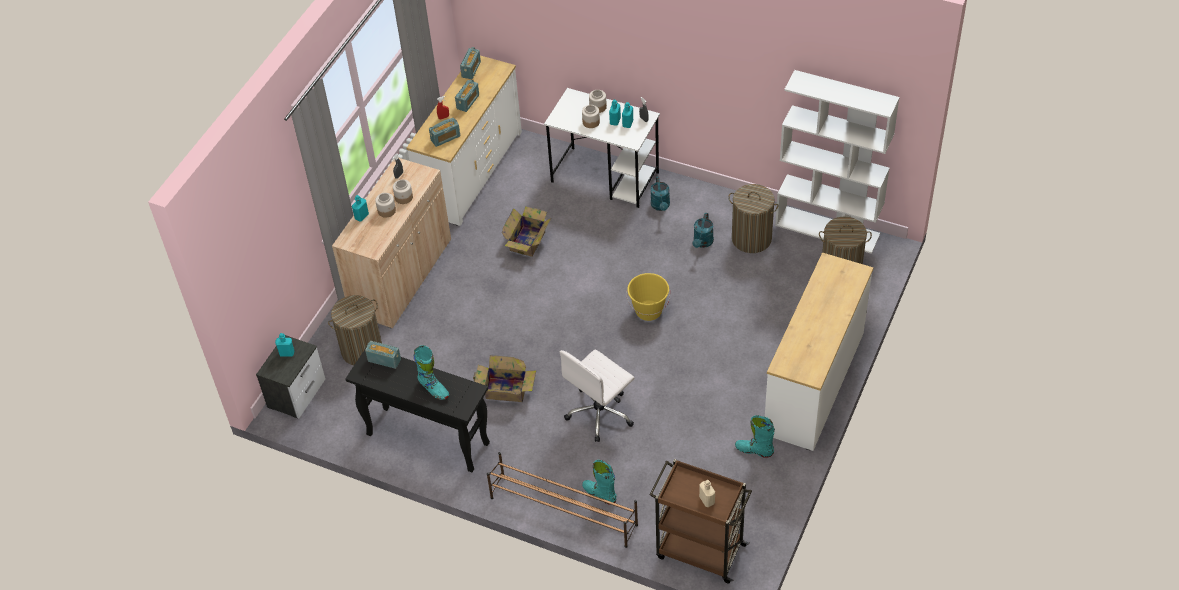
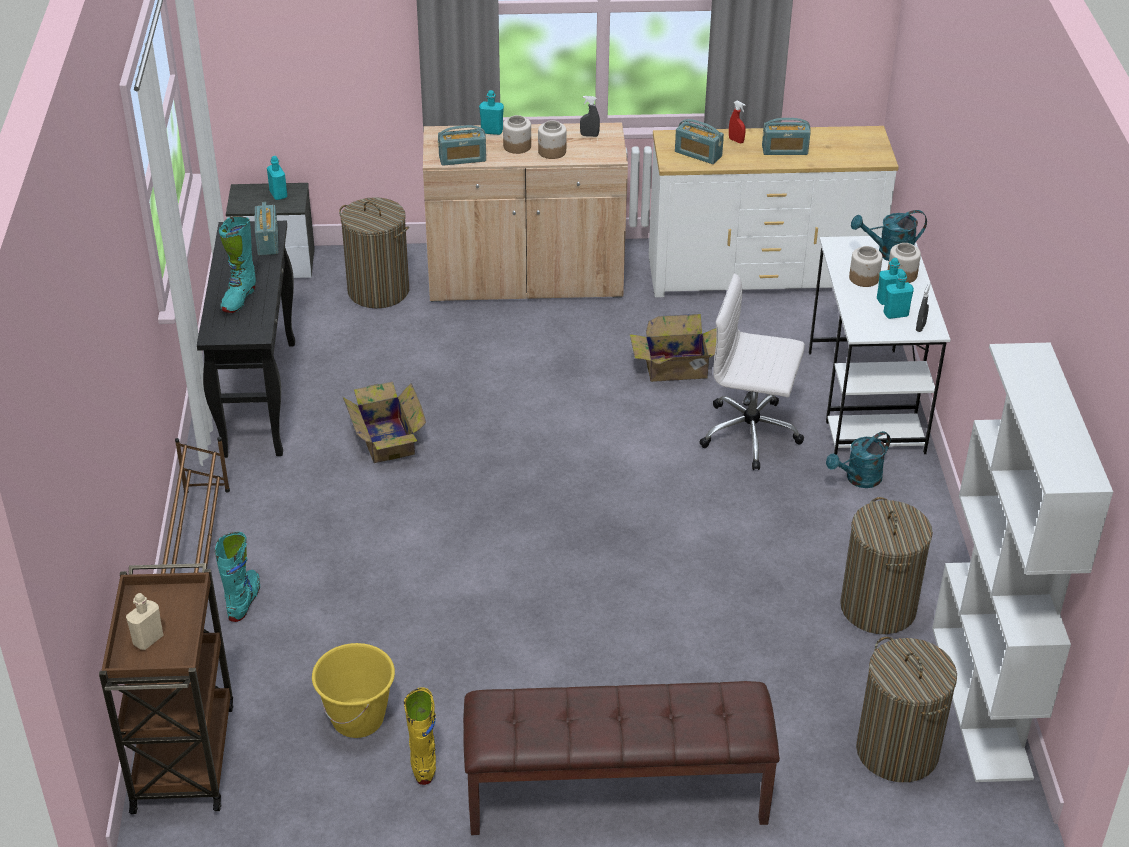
camera: 60 degrees right, 10 degrees down
(471, 69) = (850, 133): radio -> radio (462, 159)
(600, 413) = (399, 550): white office chair -> white office chair (751, 434)
(648, 311) = (634, 536): yellow bucket -> yellow bucket (358, 719)
(702, 243) = (821, 551): turquoise watering can -> turquoise watering can (888, 254)
(754, 450) = (423, 759): turquoise boot -> yellow boot
(815, 383) = (616, 795): white dresser -> brown bench

